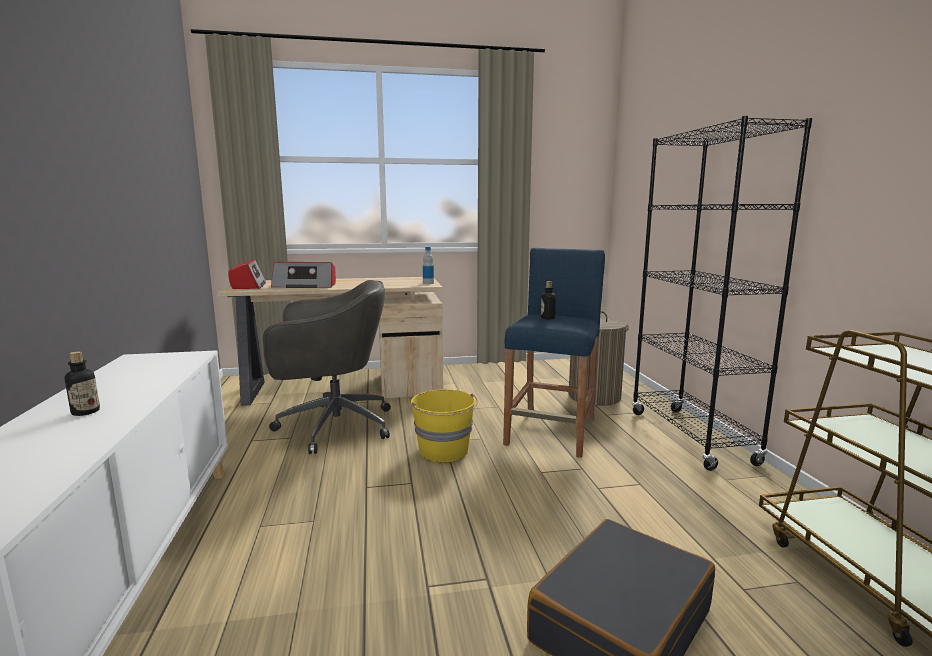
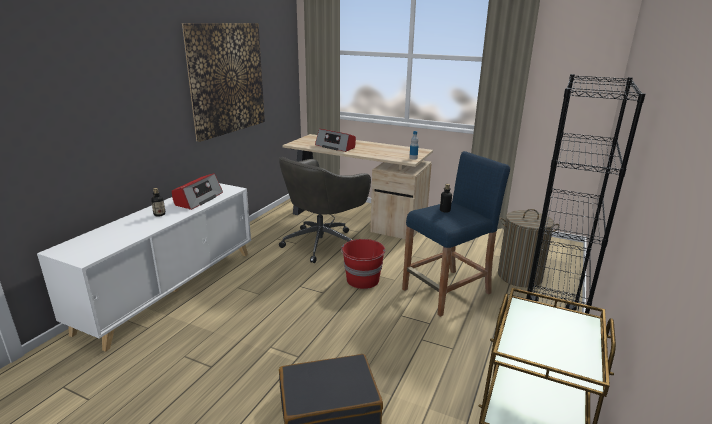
camera: 35 degrees right, 10 degrees up
(126, 173) = (227, 79): none -> picture
(248, 285) = (307, 140): radio -> radio (198, 199)
(332, 426) = (322, 243): grey office chair -> grey office chair turned 105 degrees clockwise
(444, 451) = (362, 280): yellow bucket -> red bucket

